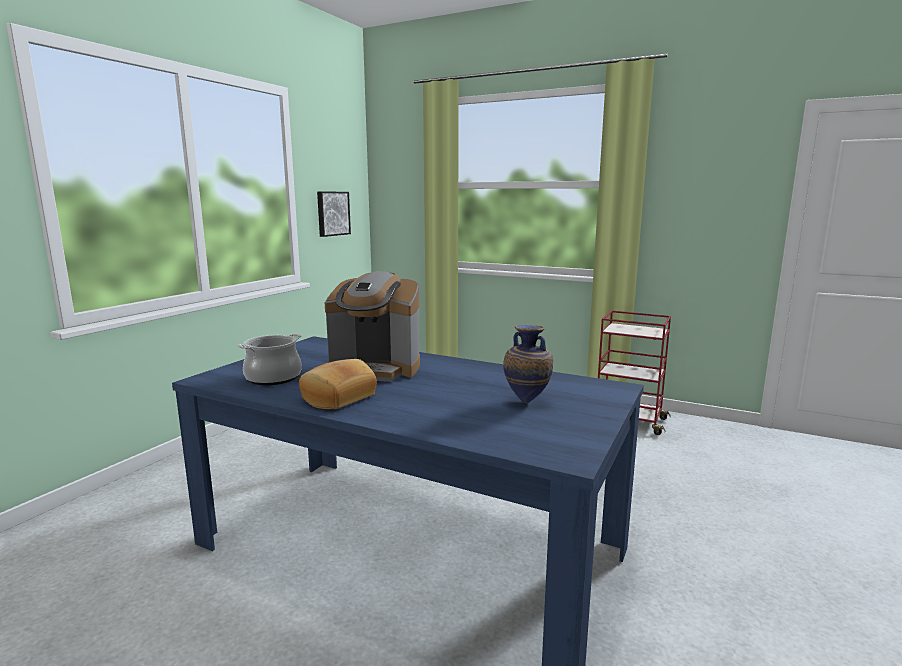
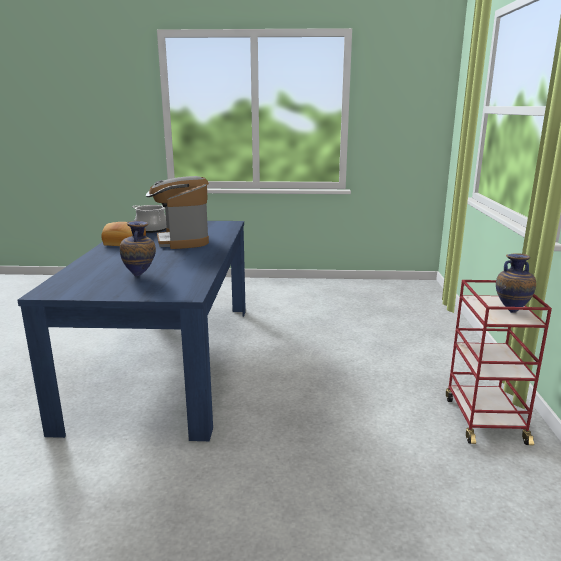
camera: 65 degrees right, 5 degrees up
(332, 213) = (395, 134): picture -> none
(641, 328) = (511, 311): none -> vase

